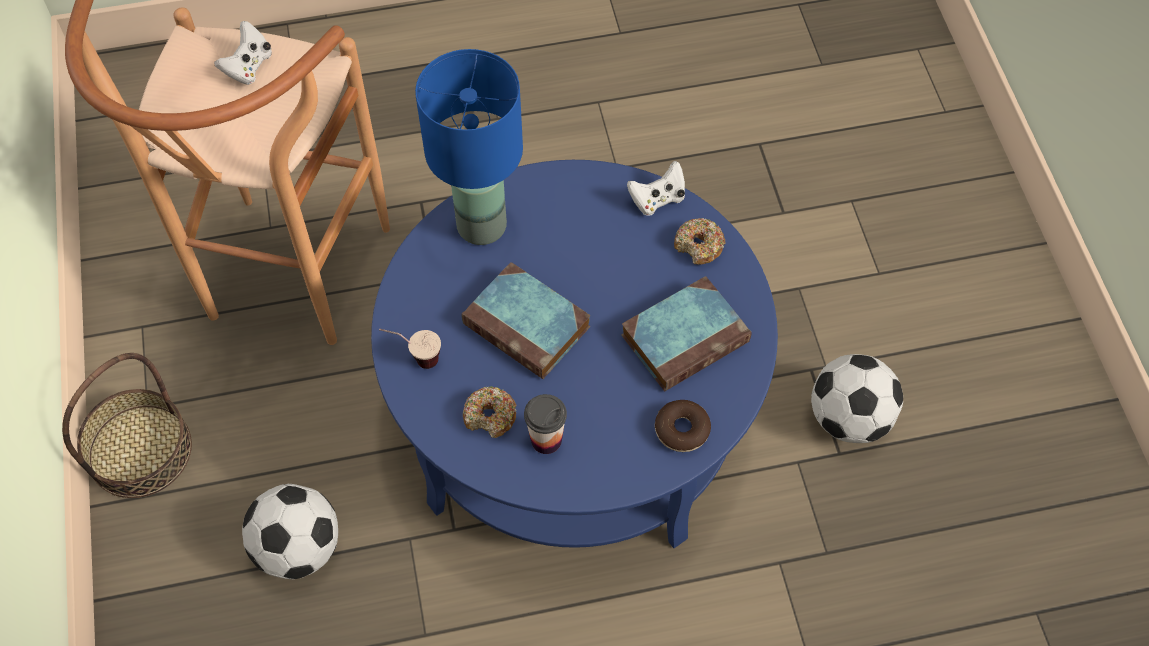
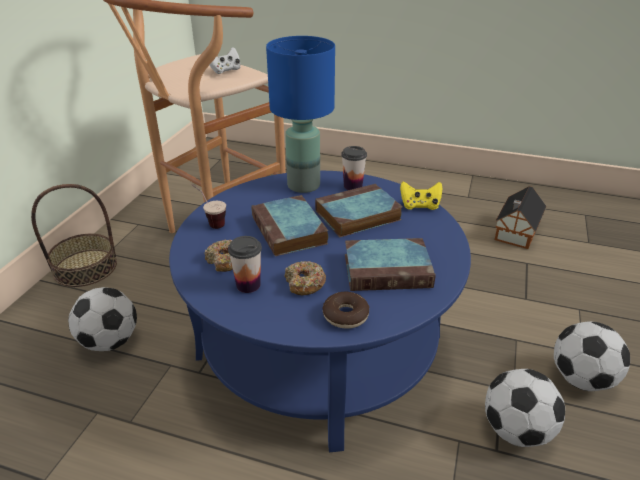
camera: 30 degrees right, 25 degrees down
(548, 196) = (353, 186): none -> cup
(592, 257) = (356, 216): none -> book
(657, 199) = (420, 206): white game controller -> yellow game controller
(699, 246) = (432, 232): donut -> donut (304, 284)
(721, 87) = (515, 233): none -> toy house
(889, 312) = (581, 379): none -> football

